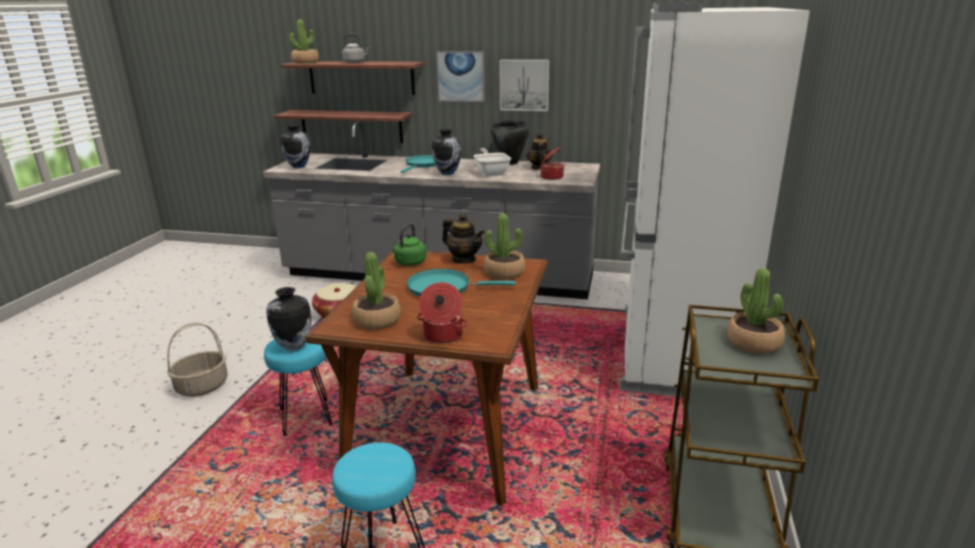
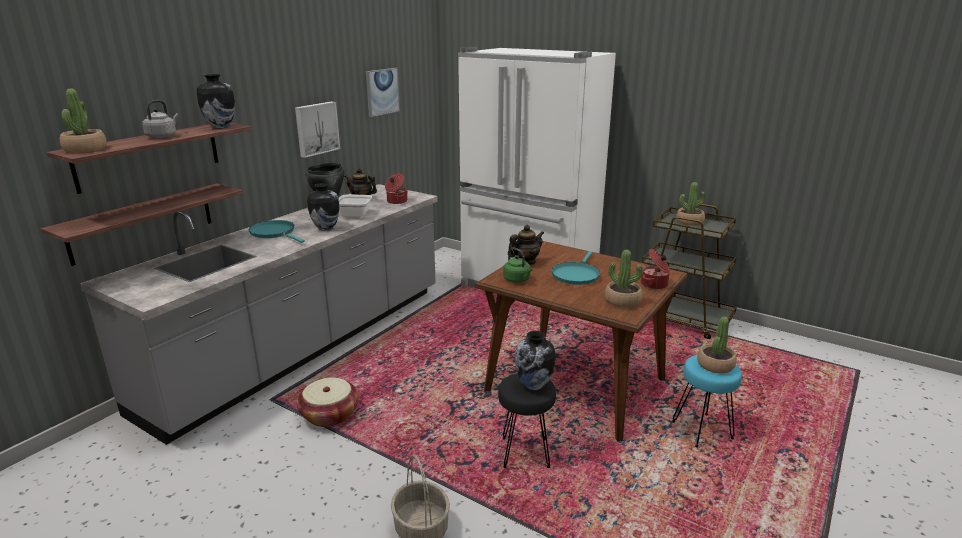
camera: 70 degrees left, 0 degrees up
(299, 166) = (162, 289): vase -> vase (220, 126)
(306, 417) = (524, 453): turquoise stool -> black stool
(461, 76) = (262, 131): picture -> picture (382, 92)
(504, 272) = (560, 254): potted plant -> potted plant (715, 365)

